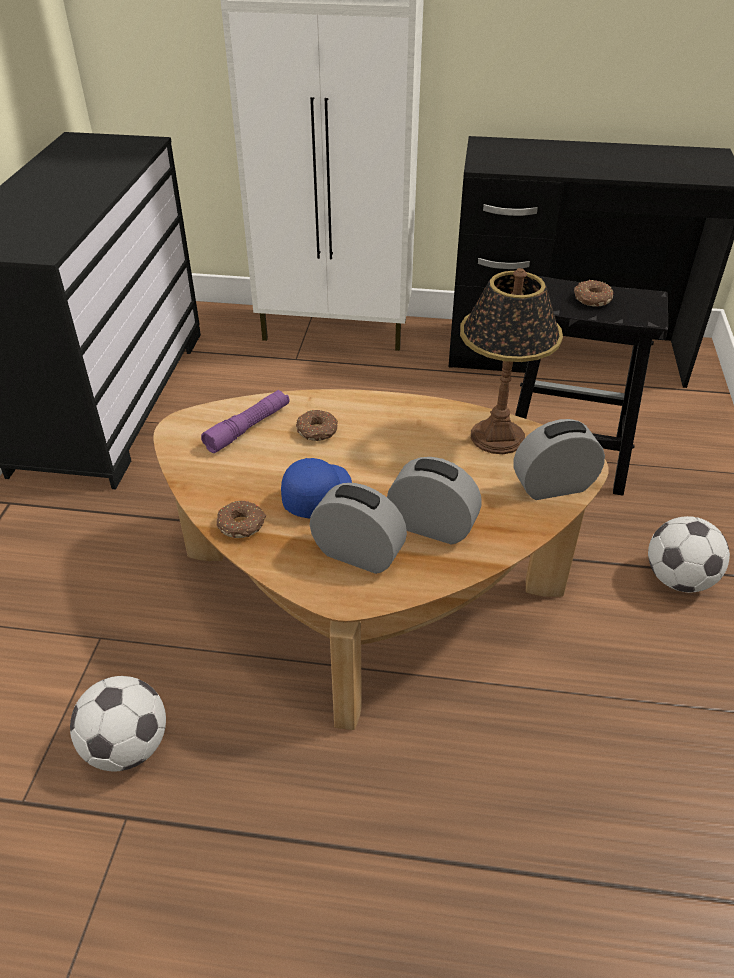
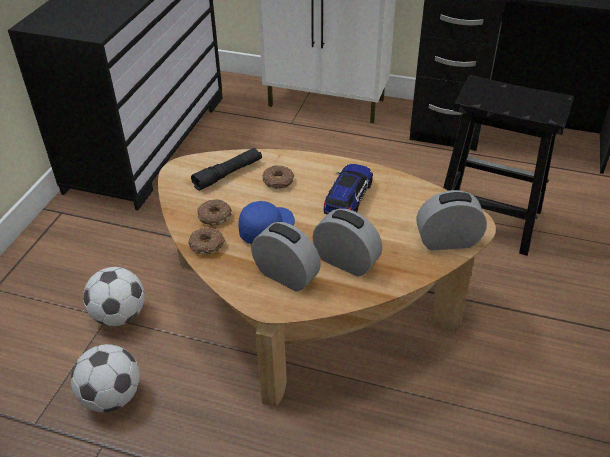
camera: 10 degrees right, 0 degrees up
(248, 428) = (228, 174): purple flashlight -> black flashlight
(413, 445) = (348, 199): none -> toy car
(497, 437) = (414, 199): table lamp -> none
(591, 299) = (509, 97): donut -> donut (214, 217)
(678, 579) = (556, 326): football -> football (119, 315)

